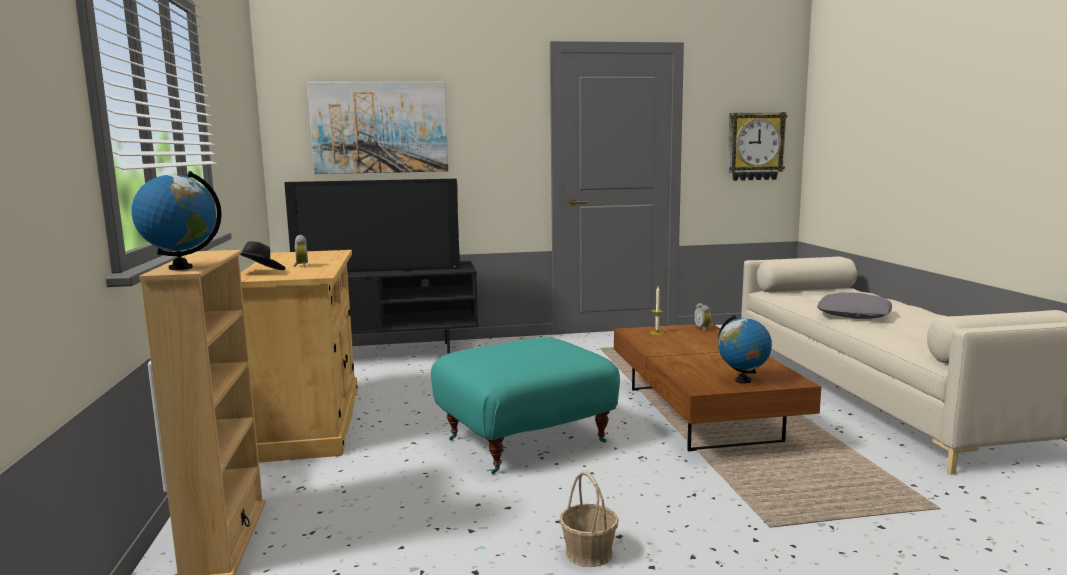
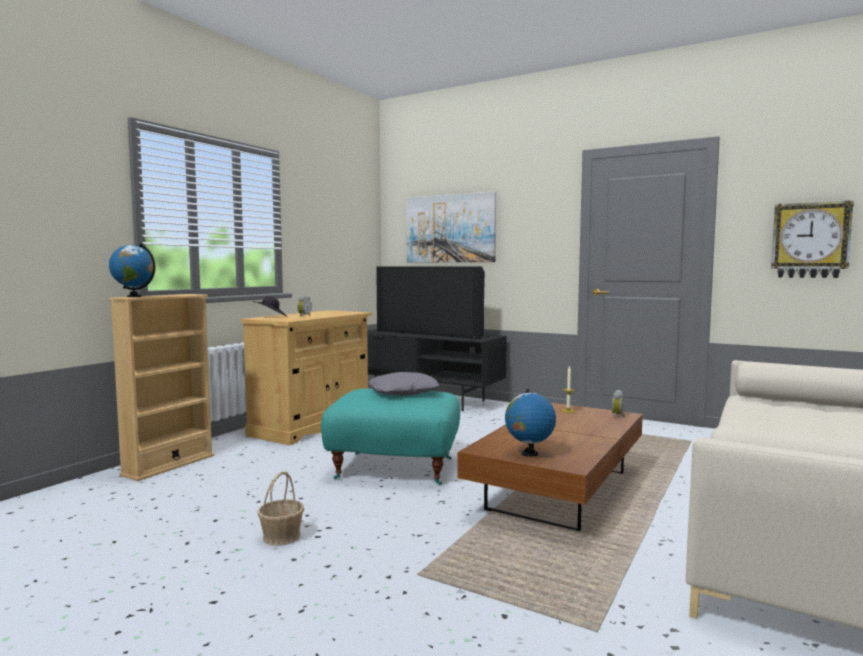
camera: 40 degrees right, 5 degrees down
(854, 314) = (767, 427): grey pillow -> grey pillow (403, 392)

